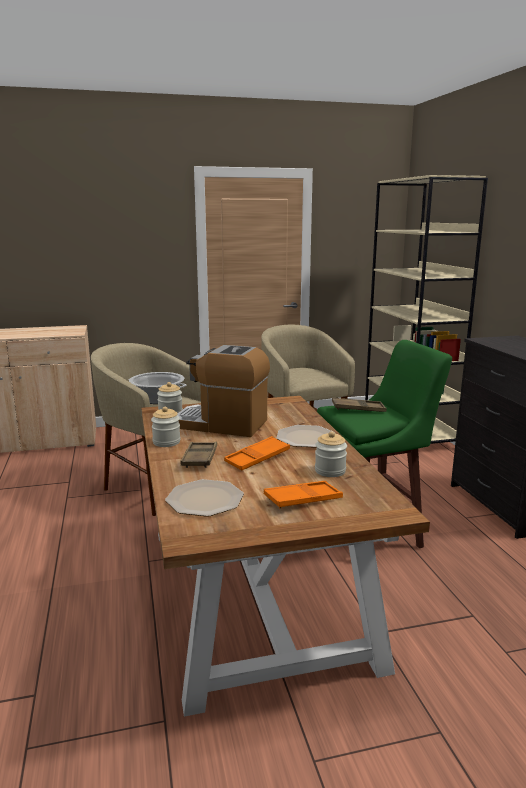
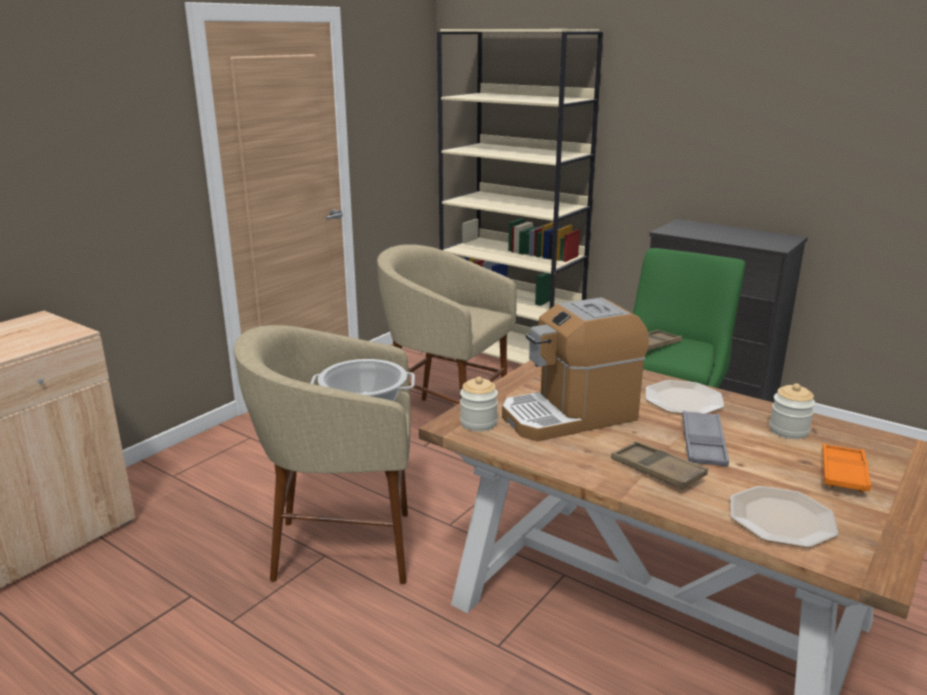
camera: 40 degrees left, 5 degrees up
(166, 442) = (573, 465): jar -> none
(257, 458) = (703, 444): orange tray -> grey tray

